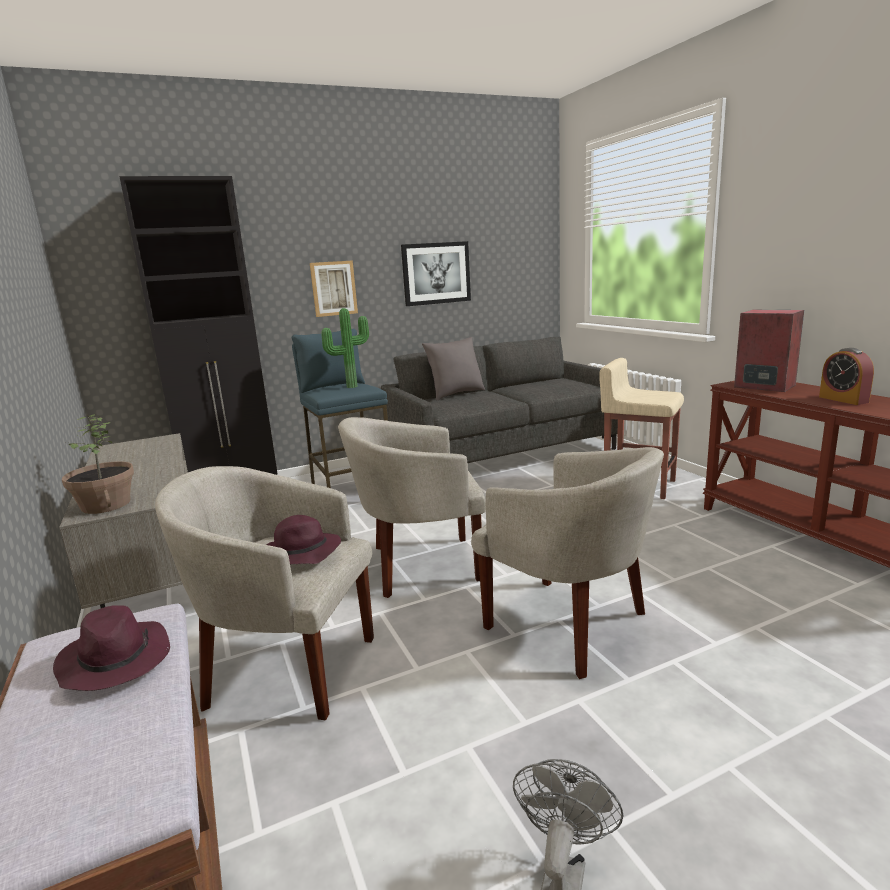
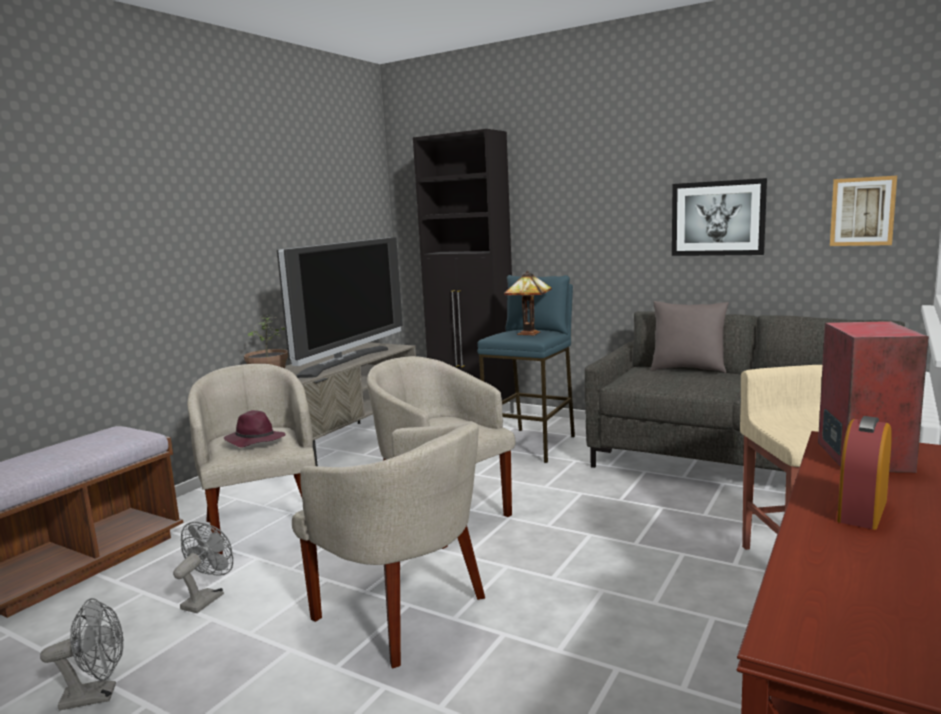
camera: 55 degrees right, 5 degrees down
(115, 661) = (94, 444): purple hat -> none
(153, 464) = (345, 361): none -> television
(333, 288) = (592, 231): picture -> picture (862, 211)
(351, 386) = (530, 333): potted plant -> table lamp
(416, 743) = (207, 598): none -> grey fan
(570, 625) = (403, 613): beige armchair -> beige armchair turned 60 degrees counterclockwise

